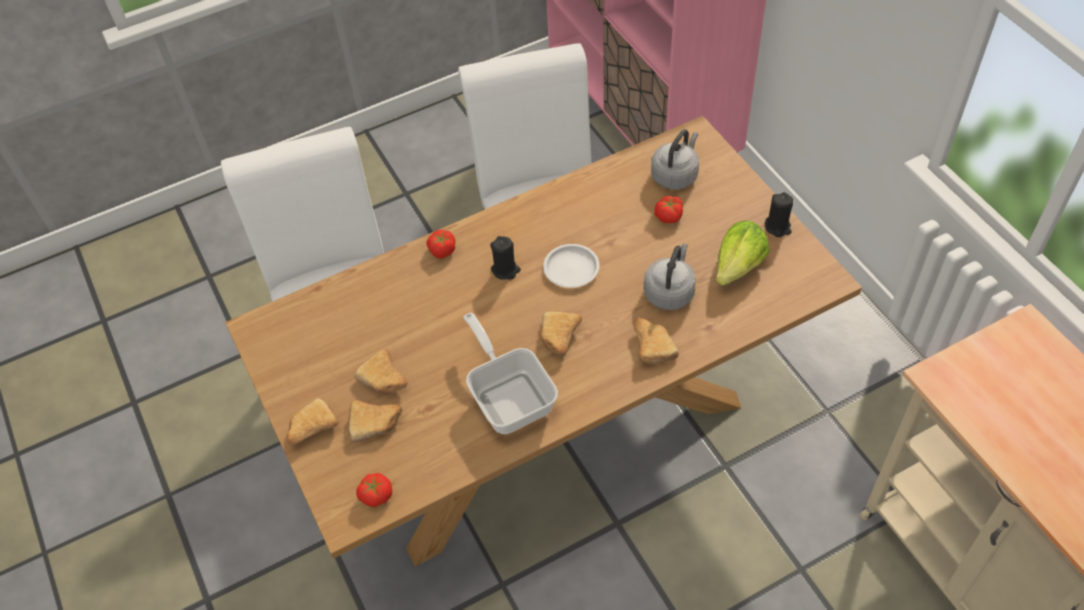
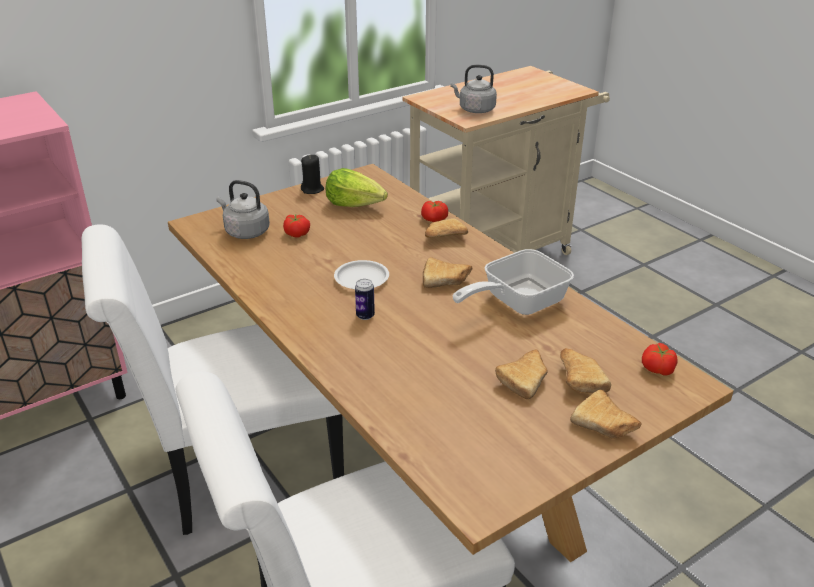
camera: 100 degrees left, 20 degrees down
(442, 250) = (338, 360): tomato -> tomato (434, 219)
(505, 270) = (365, 316): black candle -> can
(669, 292) = (385, 231): grey kettle -> grey kettle (475, 109)

